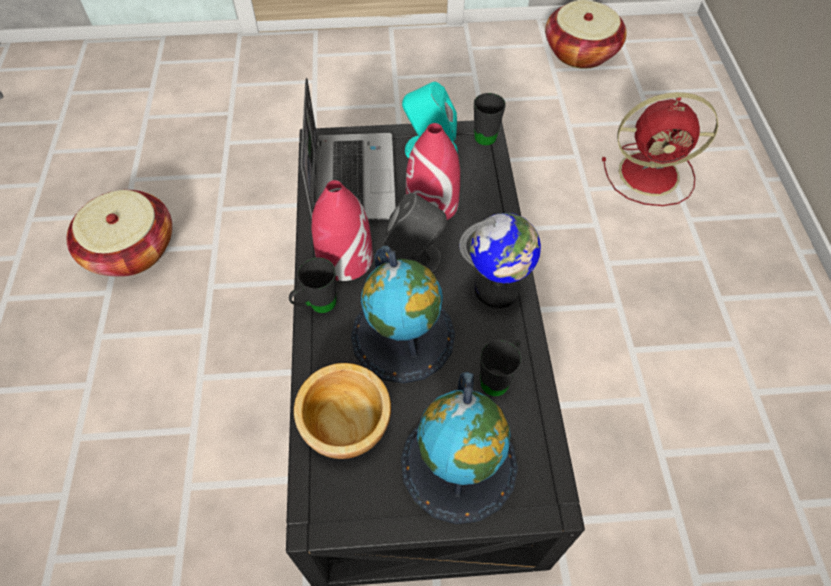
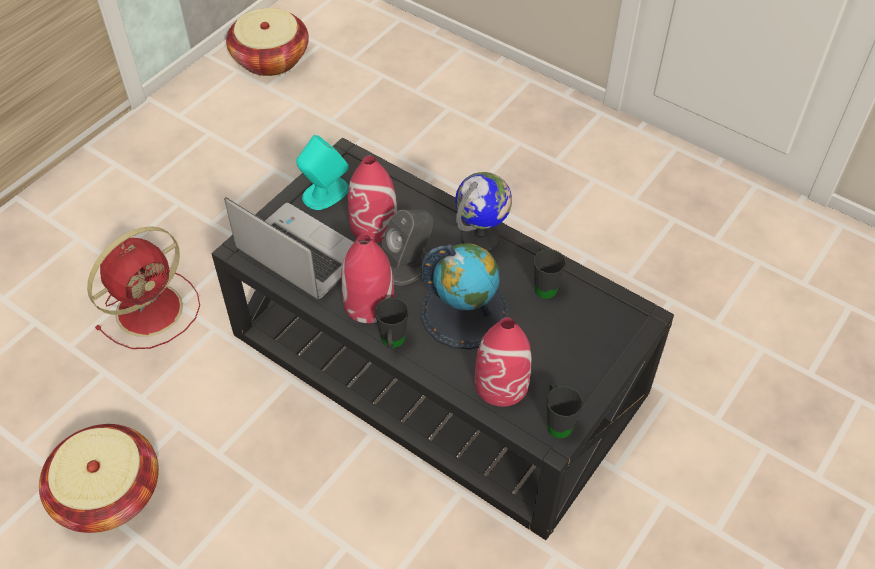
camera: 50 degrees left, 5 degrees down
(347, 424) = (502, 383): bowl -> red vase
(459, 464) = (583, 344): globe -> none
(488, 134) = (348, 153): black mug -> black mug (557, 421)
(651, 174) = (426, 112): red fan -> red fan (152, 308)

